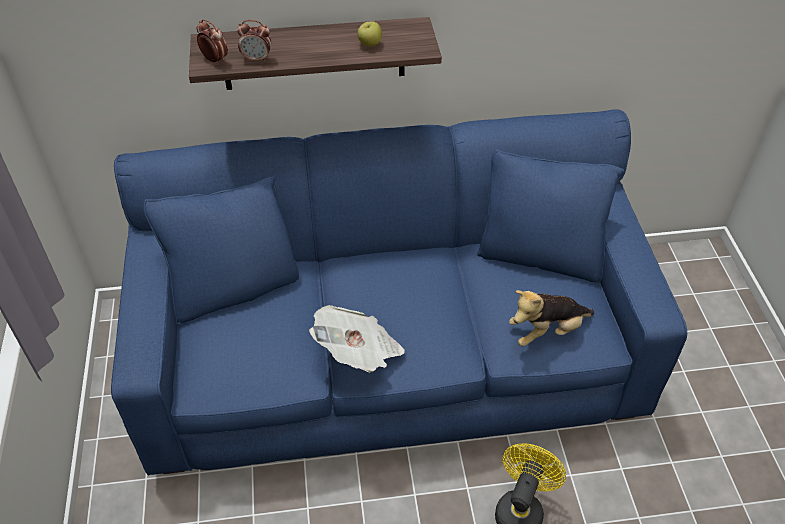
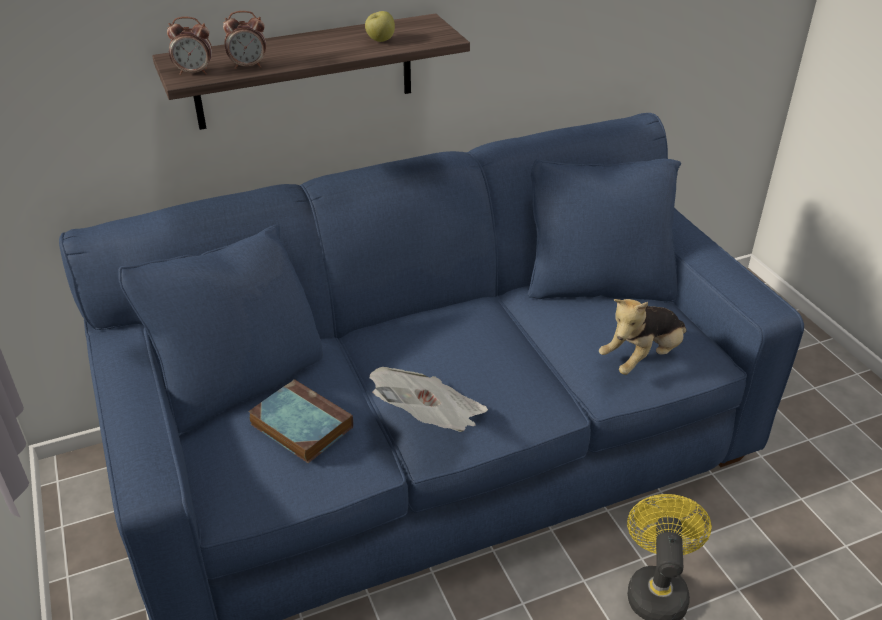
camera: 15 degrees left, 10 degrees down
(214, 60) = (194, 72): alarm clock -> alarm clock turned 150 degrees clockwise
(262, 335) = (299, 425): none -> book

